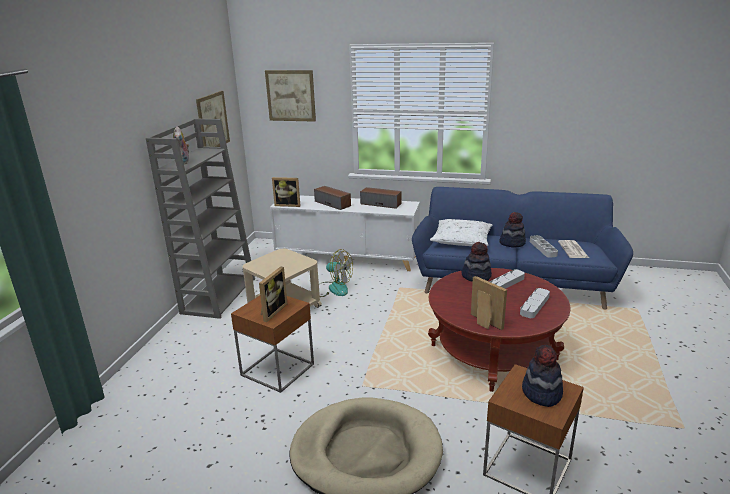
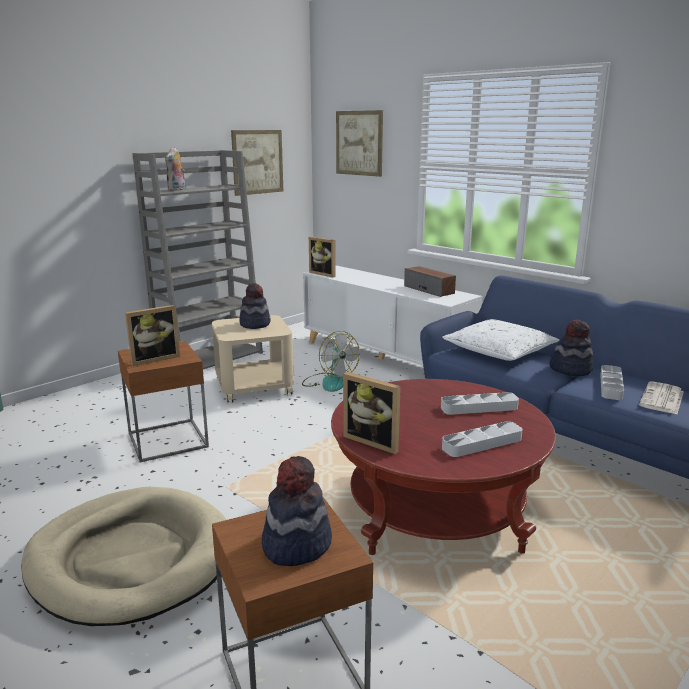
camera: 30 degrees right, 5 degrees down
(333, 203) = (373, 280): speaker -> none
(476, 276) = (450, 389): hat -> hat (255, 324)
(483, 323) = (374, 441): picture frame -> picture frame turned 135 degrees clockwise

